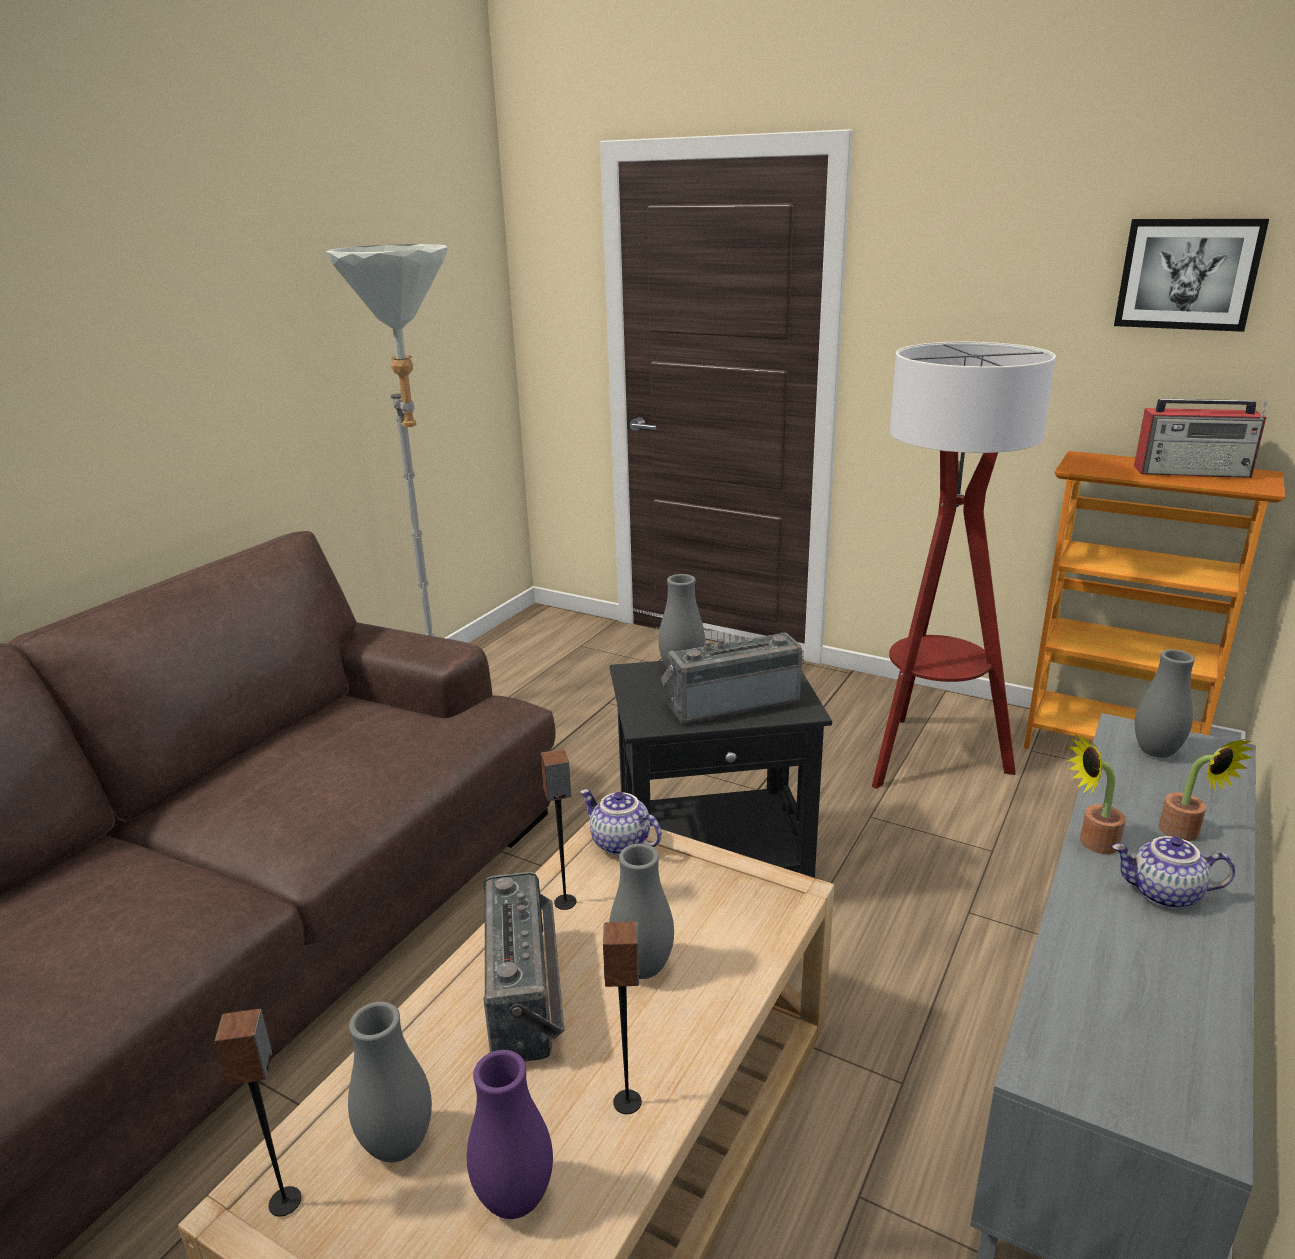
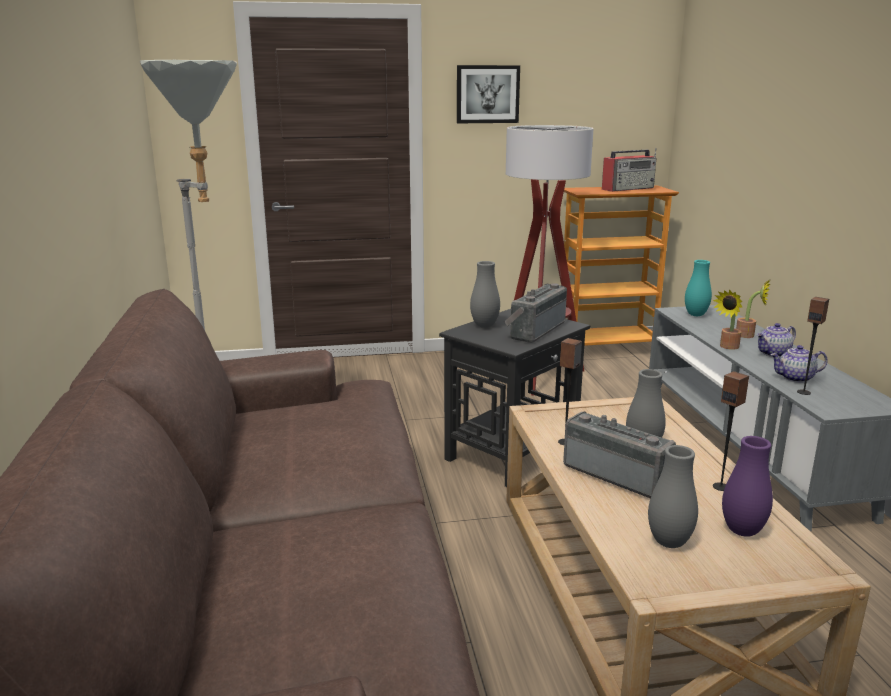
camera: 40 degrees left, 5 degrees down
(286, 1201) = (667, 580): speaker -> speaker (804, 392)
(619, 843) = (546, 413): teapot -> teapot (795, 378)
(1156, 752) = (695, 315): grey vase -> turquoise vase
(1188, 274) = (606, 88): picture -> picture (487, 94)

